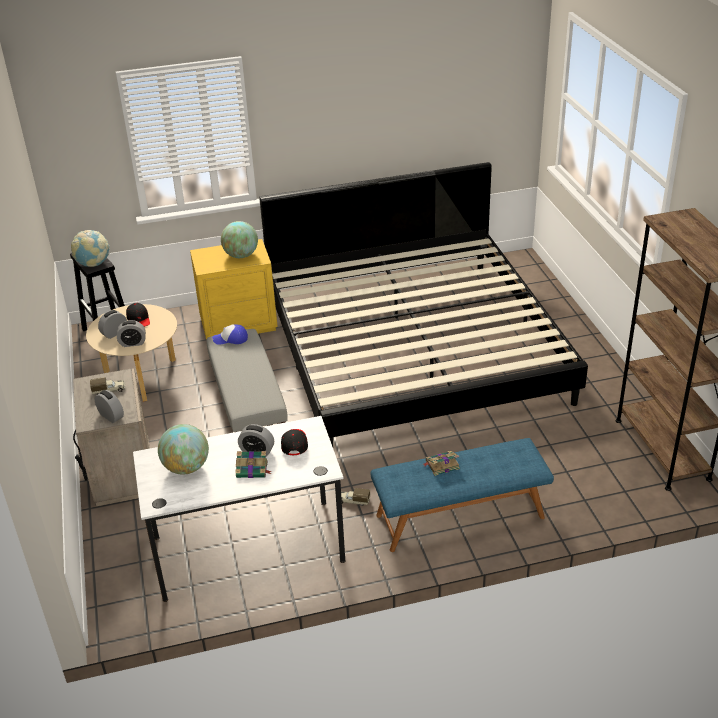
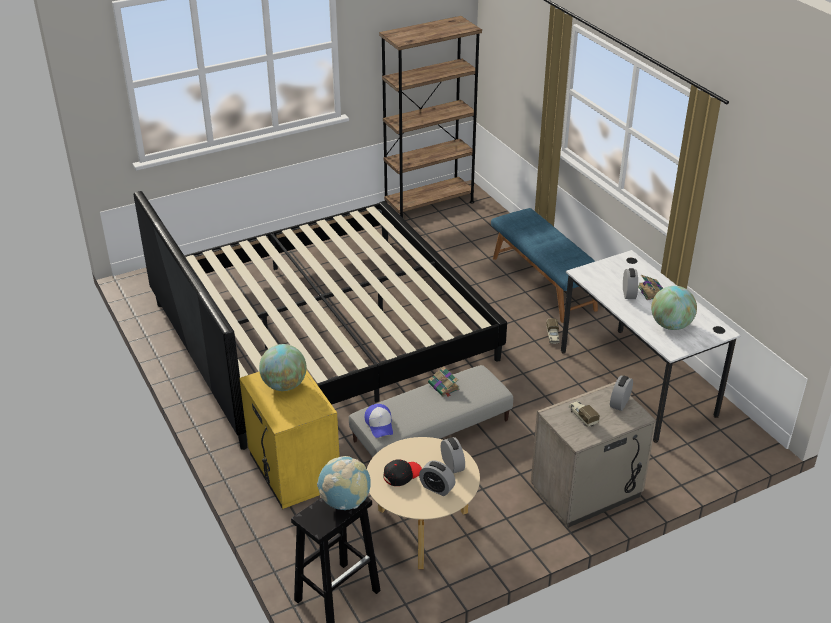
camera: 105 degrees left, 0 degrees up
(294, 444) = (608, 277): black cap -> none
(441, 465) = (548, 248): book -> book (444, 387)

